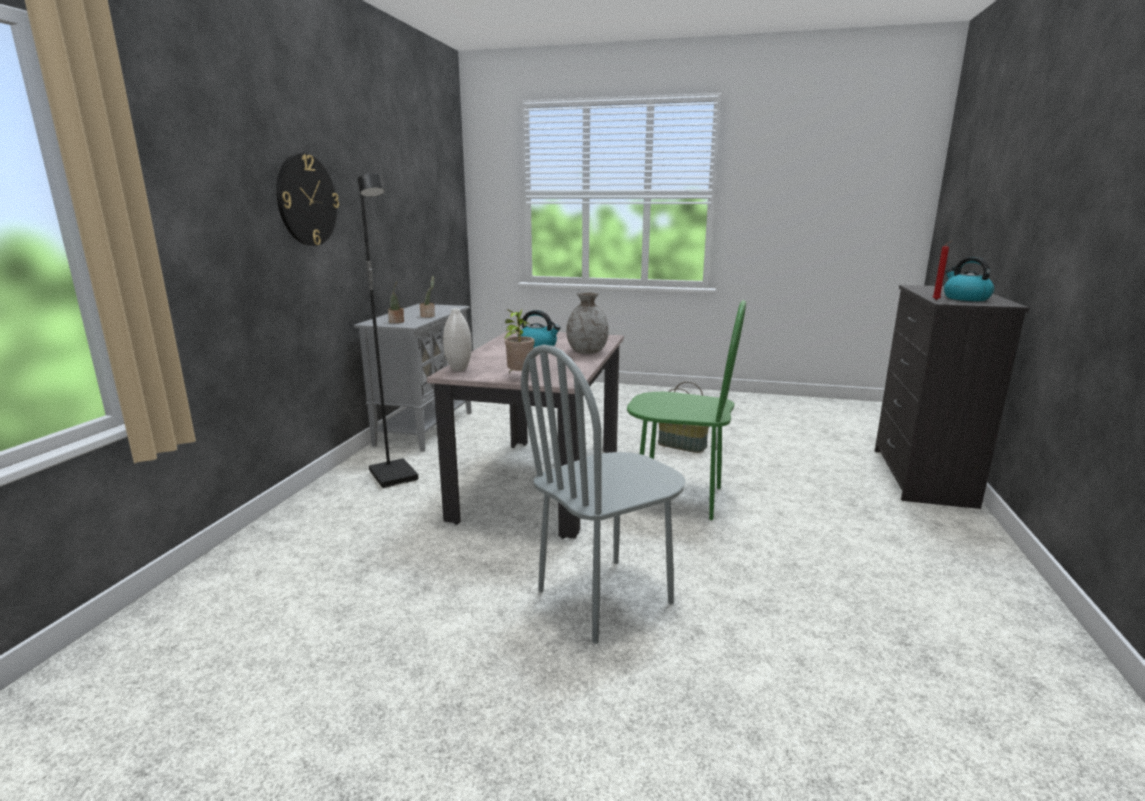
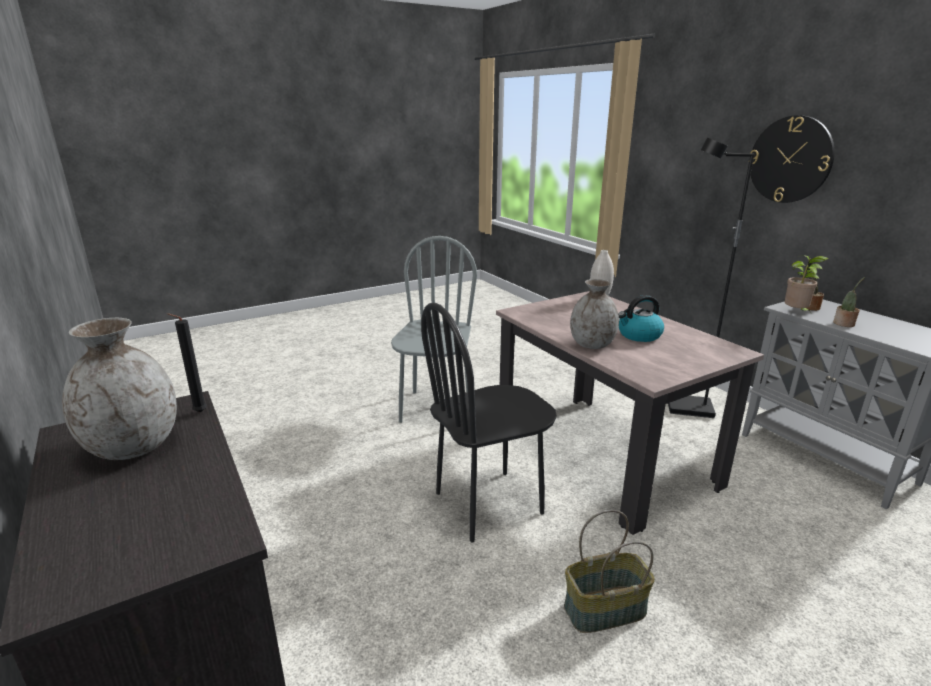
camera: 135 degrees right, 5 degrees up
(519, 377) = (550, 305): potted plant -> potted plant (796, 313)
(678, 497) = (489, 503): green chair -> black chair
(937, 300) = (198, 413): red candle -> black candle
(965, 298) = (133, 446): kettle -> grey vase

